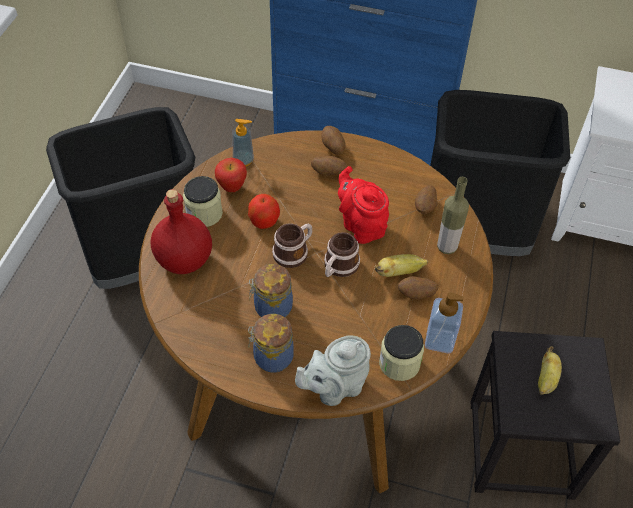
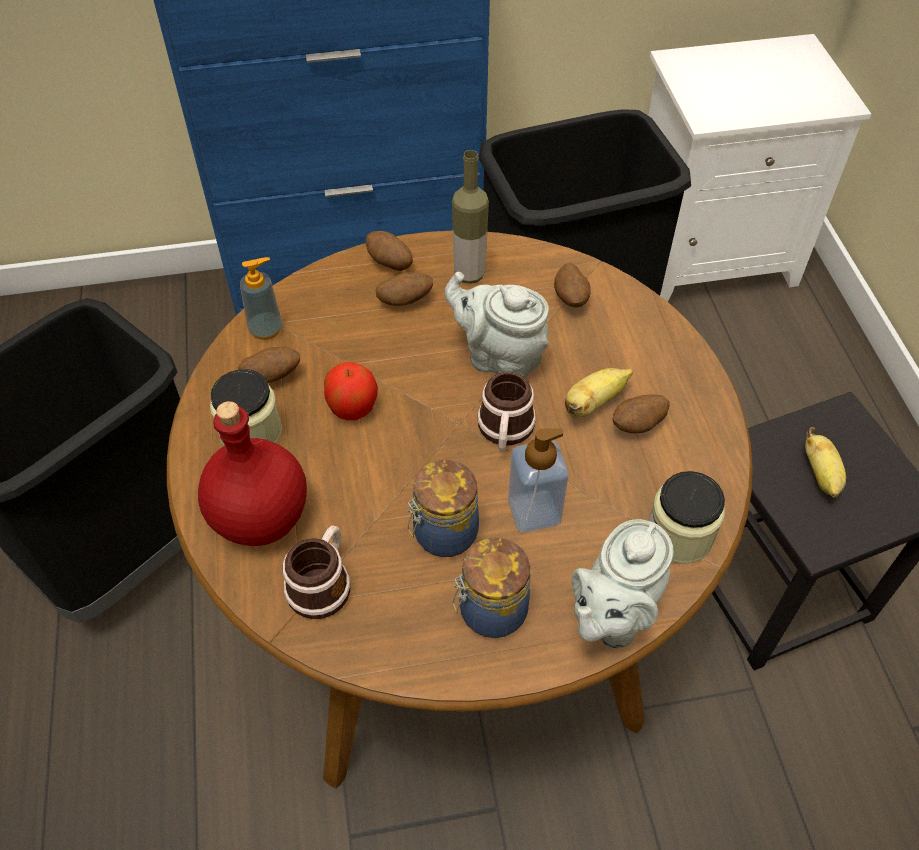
camera: 25 degrees left, 0 degrees up
(232, 188) = (272, 376): apple -> potato
(294, 252) = (425, 435): mug -> mug (323, 582)
(361, 225) = (499, 358): red teapot -> grey teapot
(439, 340) = (711, 477): soap dispenser -> soap dispenser (534, 511)
(447, 247) = (635, 342): bottle -> bottle (469, 274)

